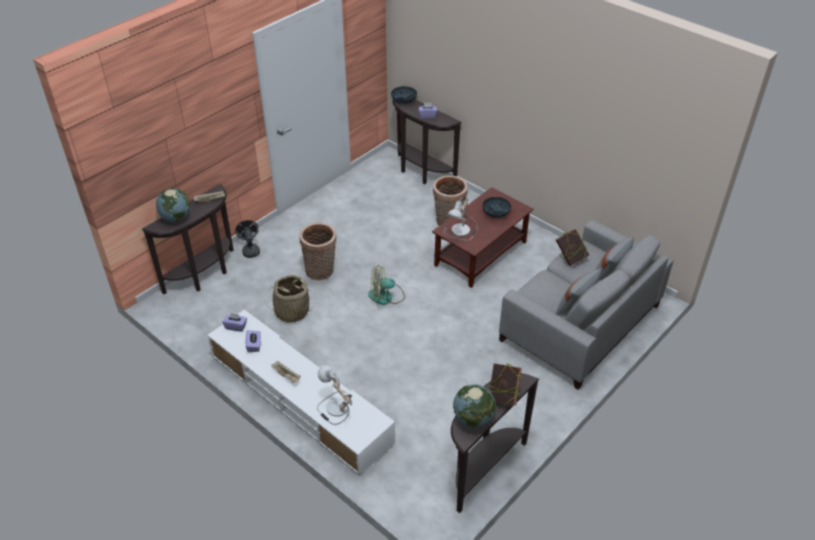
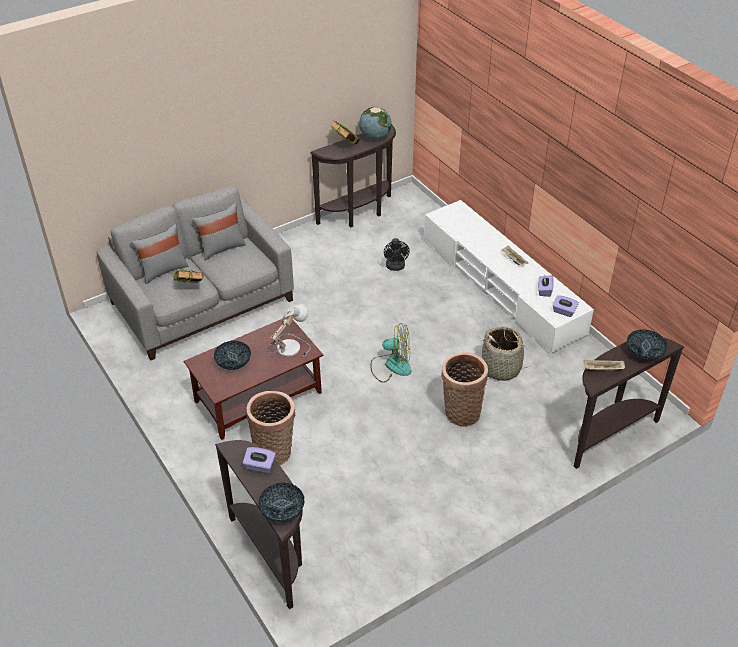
camera: 165 degrees left, 0 degrees up
(176, 217) = (644, 352): globe -> bowl
(250, 250) = (550, 461): black fan -> black fan (395, 267)
(334, 407) = (473, 230): table lamp -> none

